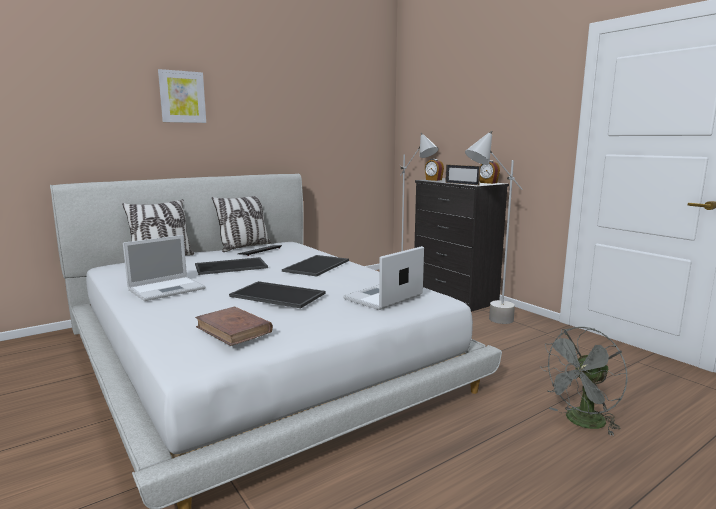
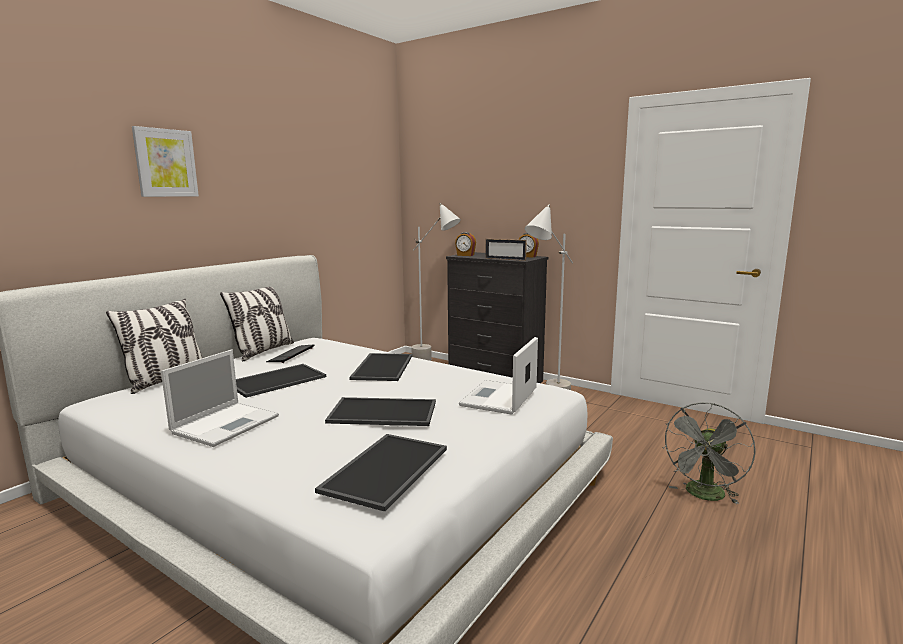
camera: 20 degrees left, 0 degrees up
(234, 329) = (384, 468): brown book -> tray

